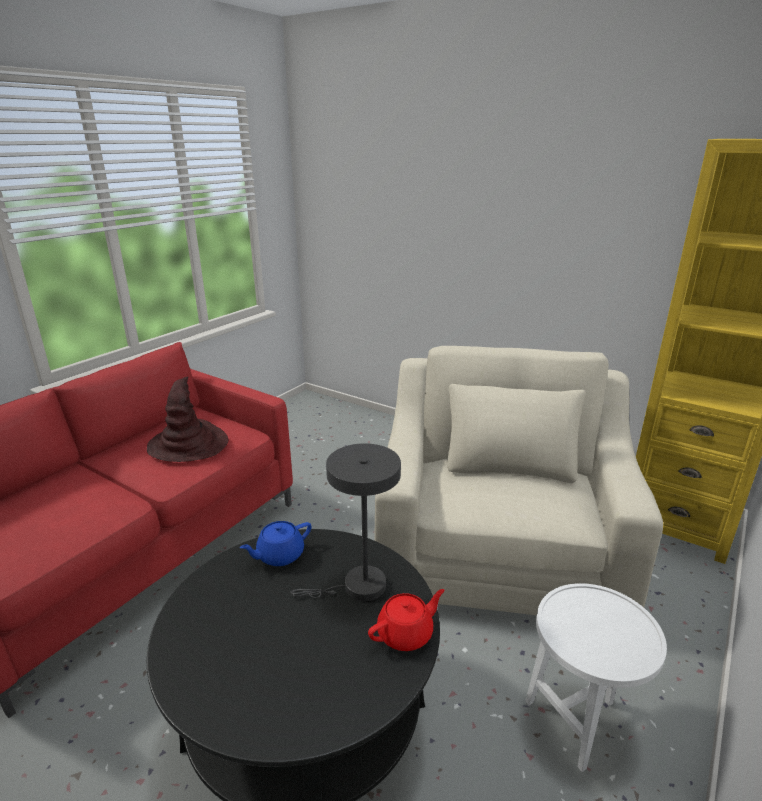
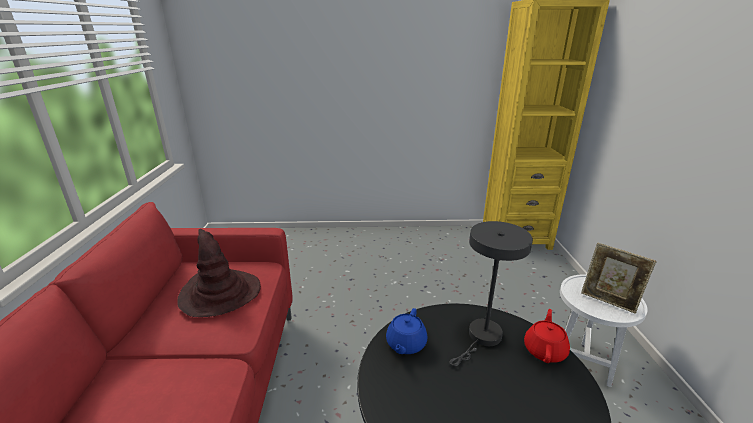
camera: 35 degrees left, 0 degrees up
(498, 547) = (451, 287): beige armchair -> none
(597, 637) = (608, 302): none -> picture frame

